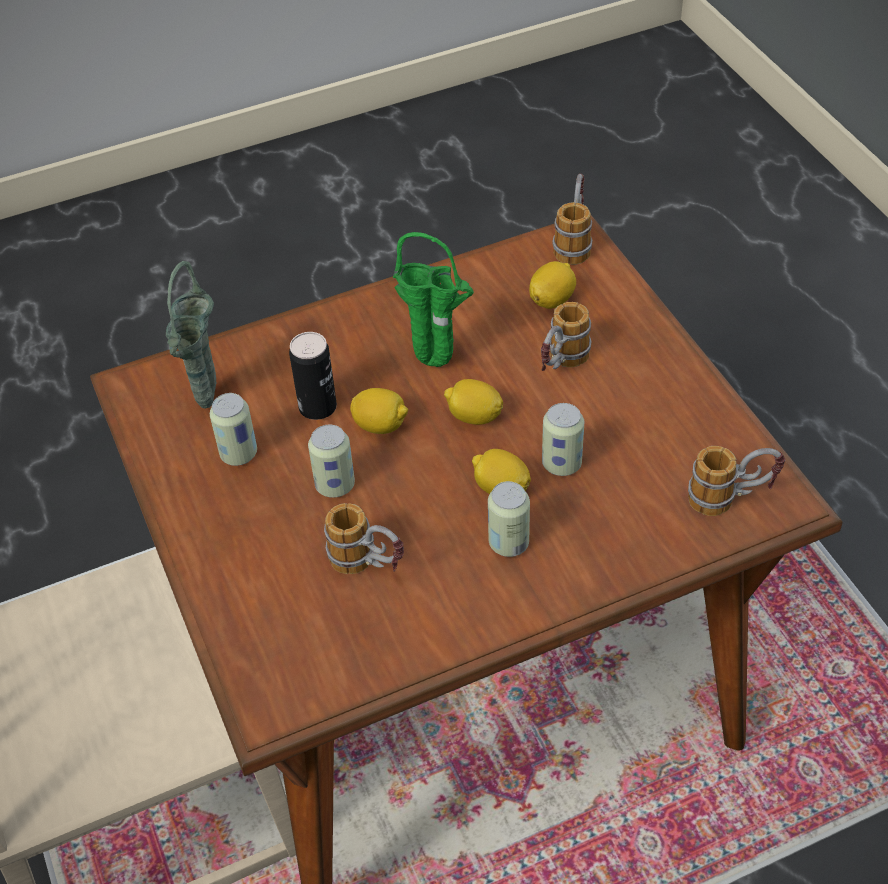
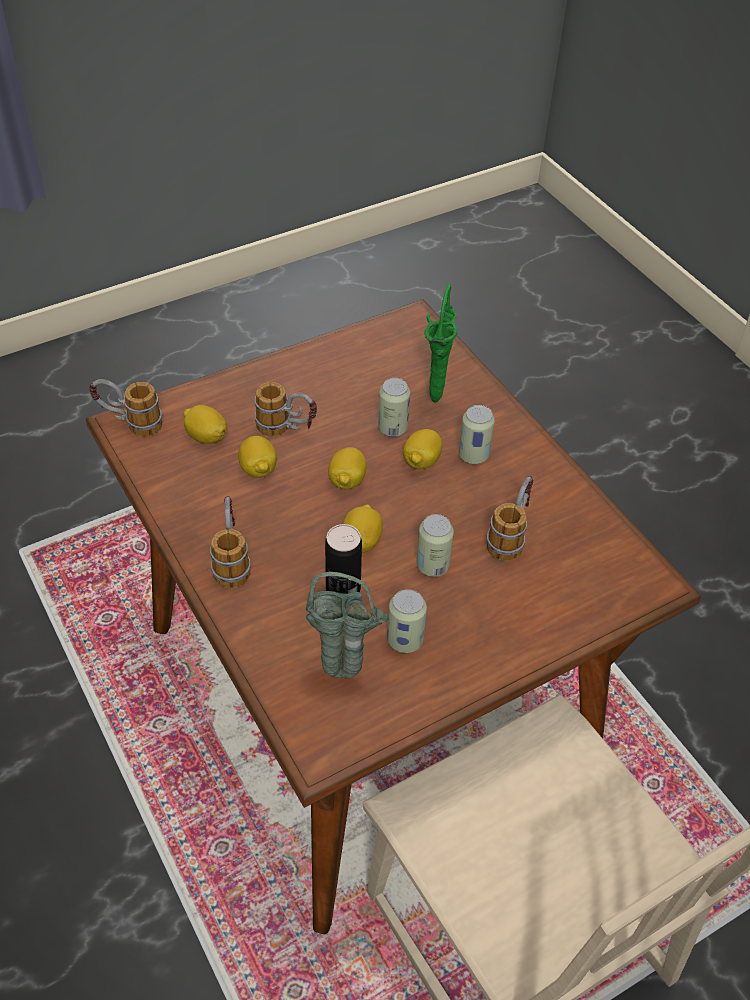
camera: 100 degrees left, 0 degrees up
(438, 365) = (287, 507): green vase -> green vase (435, 395)
(498, 341) = (258, 469): none -> lemon
(731, 499) = (414, 343): mug -> mug (231, 560)

